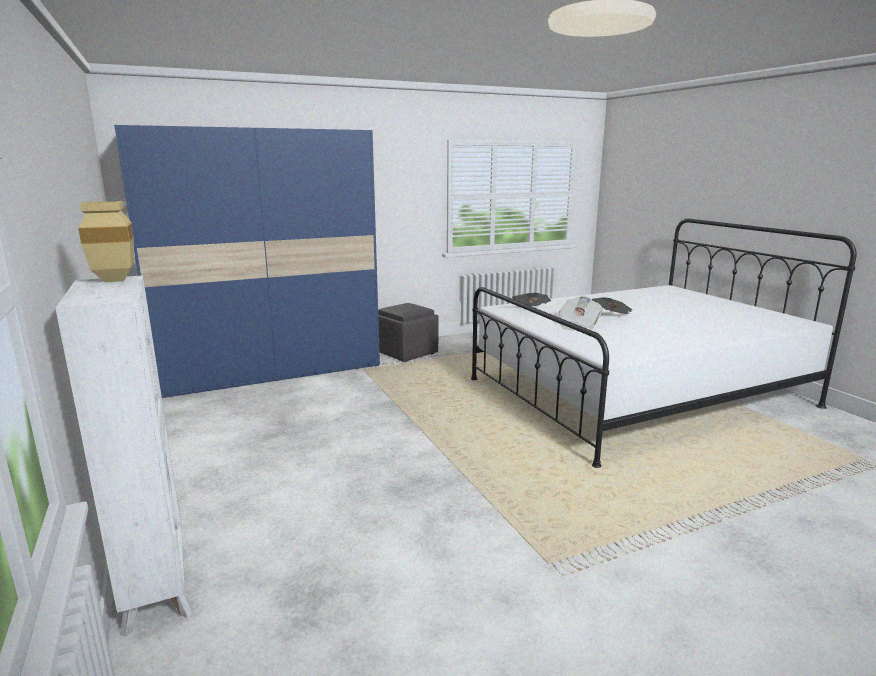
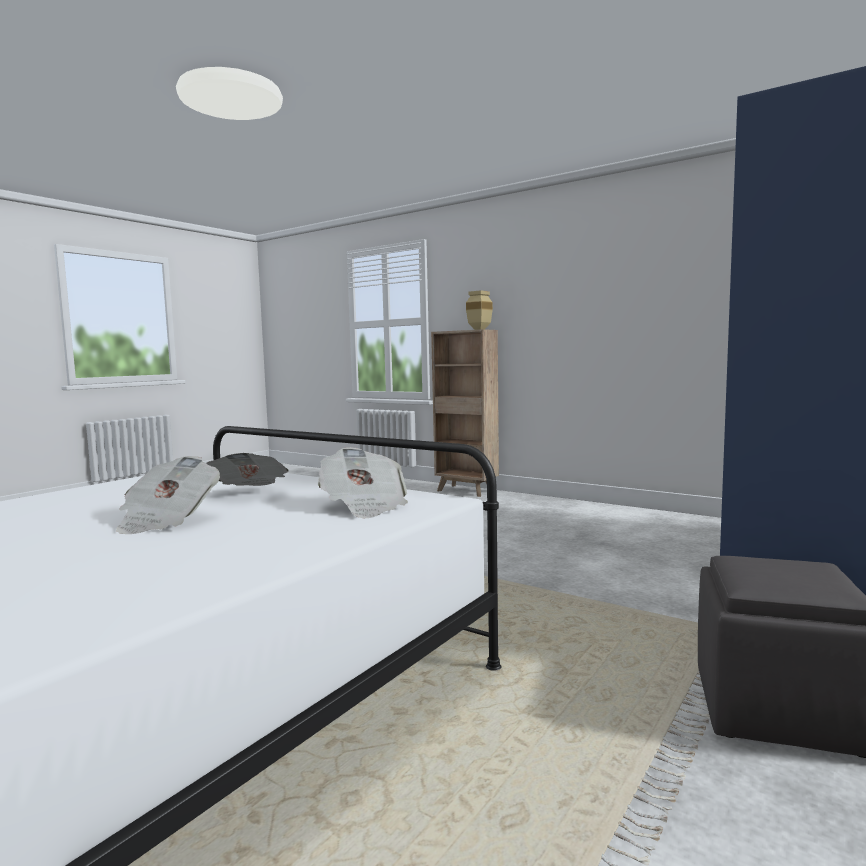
camera: 150 degrees right, 10 degrees down
(158, 589) = (466, 491): white bookcase -> brown bookcase

